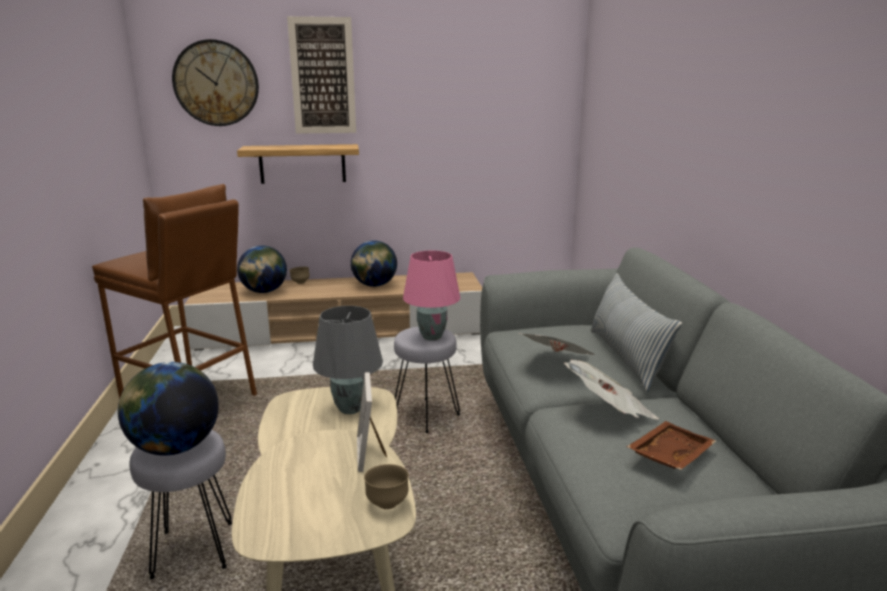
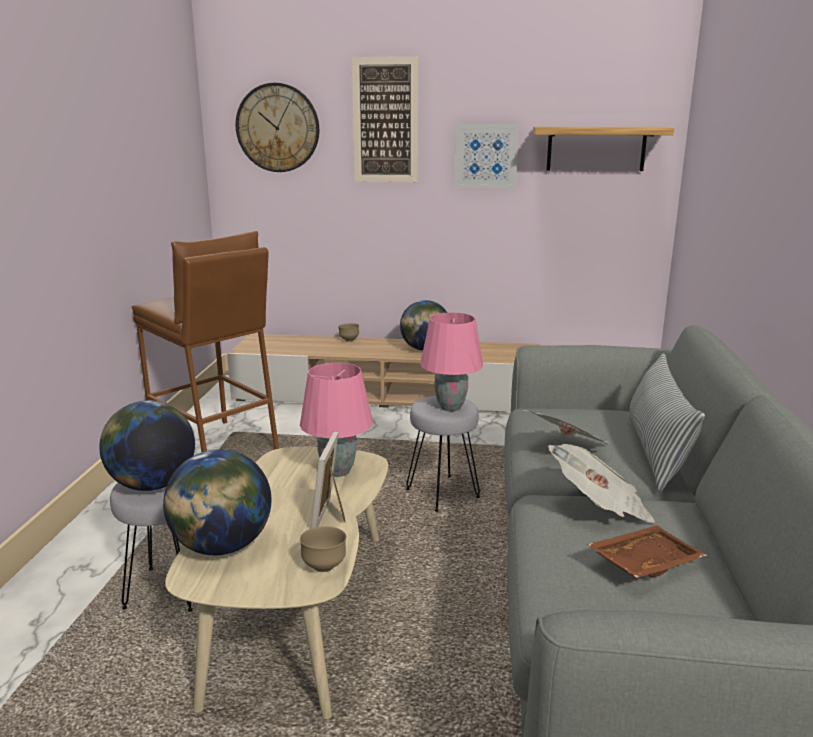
camera: 15 degrees right, 0 degrees up
(264, 291) = (309, 346): globe -> globe (222, 546)
(302, 164) = (360, 214): shelf -> shelf (596, 148)
(351, 409) = (338, 471): grey table lamp -> pink table lamp
(417, 108) = (486, 156): none -> picture

